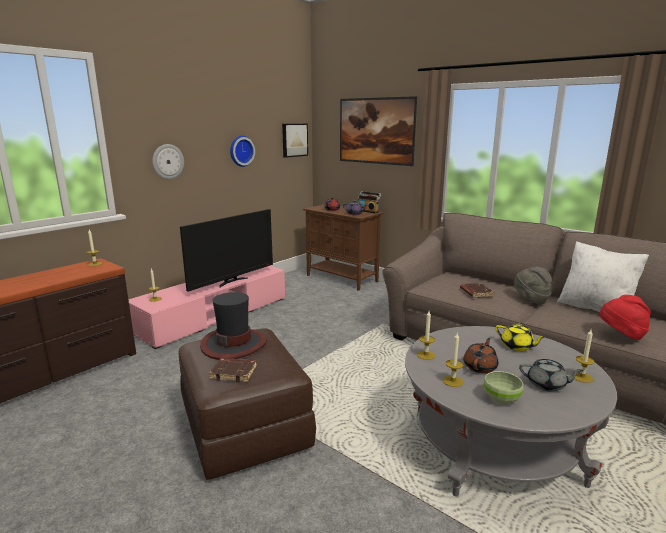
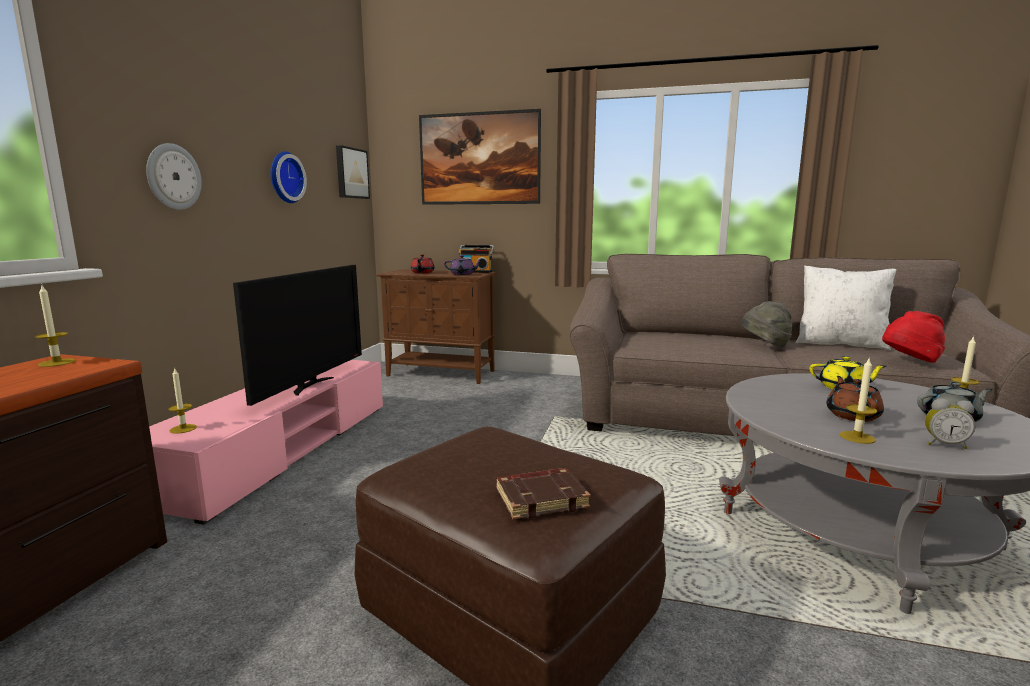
camera: 25 degrees left, 5 degrees down
(234, 344) = (473, 455): hat -> none
(425, 355) = (770, 415): candle -> none
(475, 293) = (701, 345): brown book -> none
(502, 399) = (944, 444): green bowl -> alarm clock

